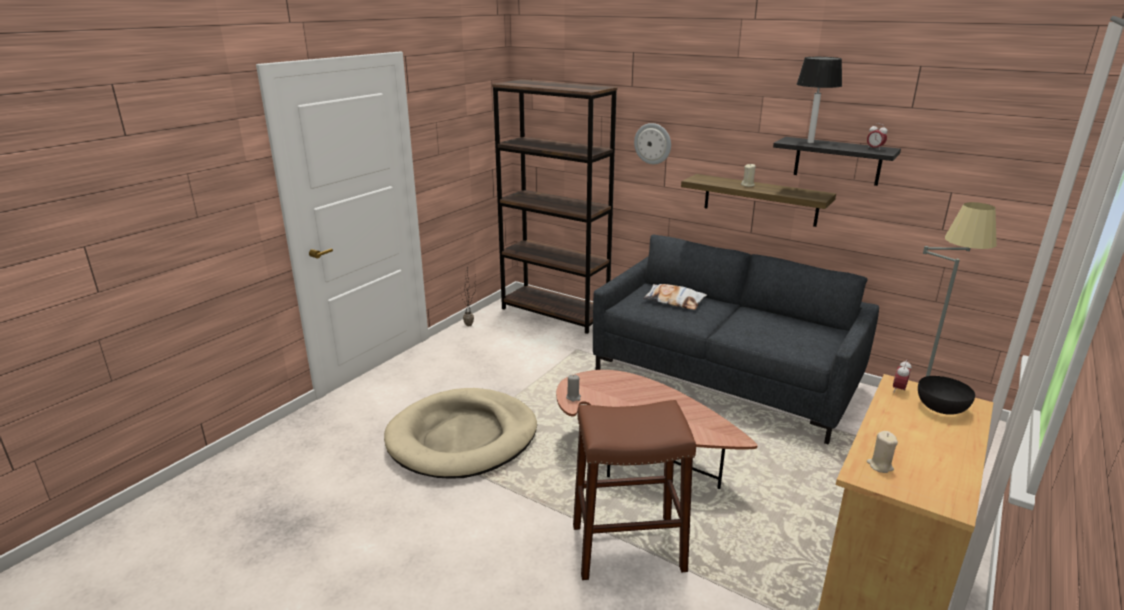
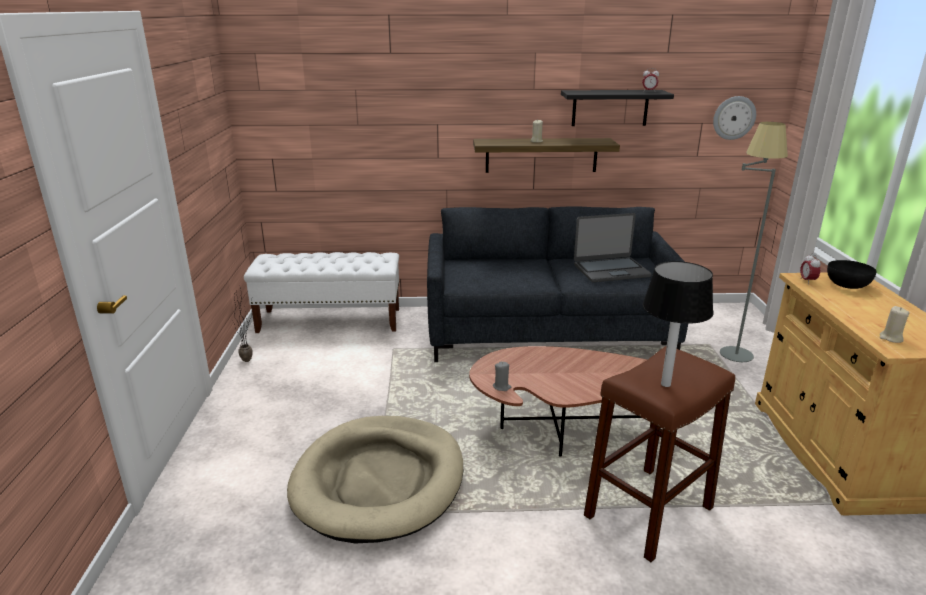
camera: 35 degrees left, 0 degrees up
(555, 313) = (330, 320): brown bookcase -> white bench
(653, 143) = (422, 113): wall clock -> wall clock (734, 118)
(674, 301) = (498, 268): pillow -> none
(780, 331) = (611, 270): none -> laptop
(810, 142) = (593, 91): table lamp -> table lamp (665, 384)

